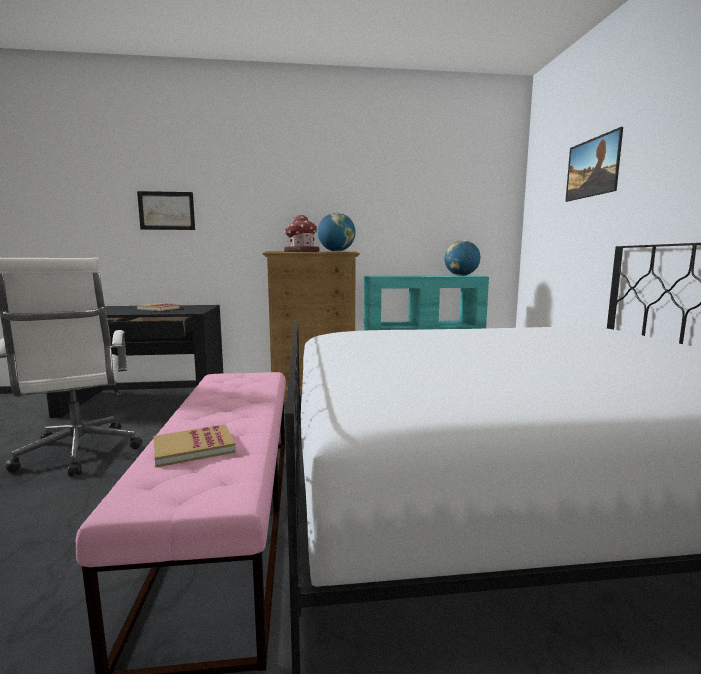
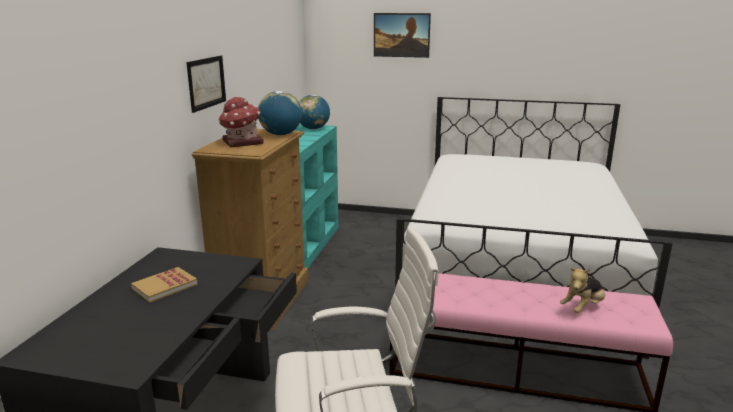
camera: 70 degrees left, 10 degrees up
(166, 211) = (83, 124): picture -> picture (206, 82)
(194, 448) = (583, 308): book -> plush toy

